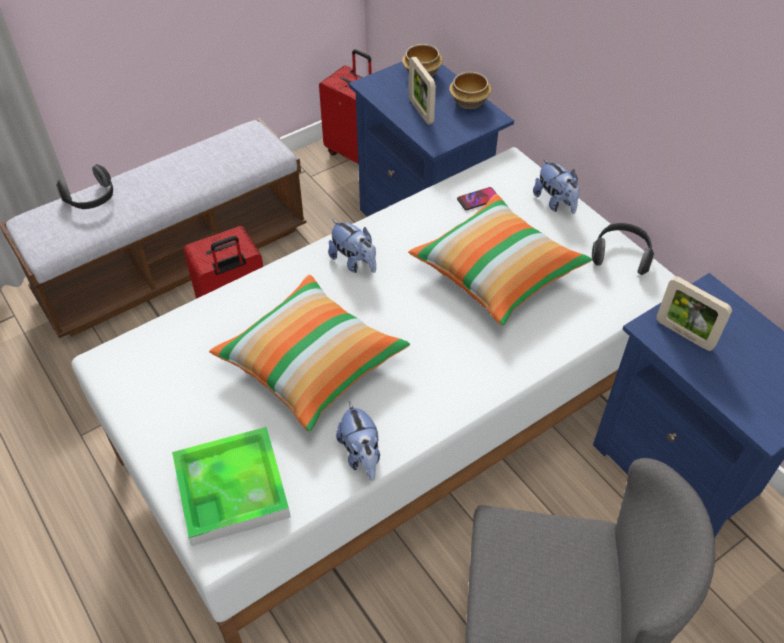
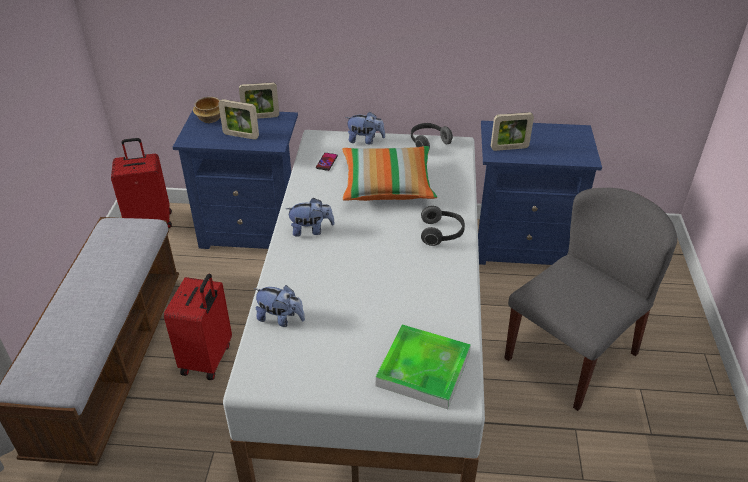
camera: 50 degrees left, 10 degrees down
(91, 199) = (52, 333): headphones -> headphones (442, 234)
(311, 364) = (367, 287): pillow -> none
(361, 455) = (455, 302): plush toy -> plush toy (280, 318)
(470, 102) = (261, 117): bowl -> picture frame

